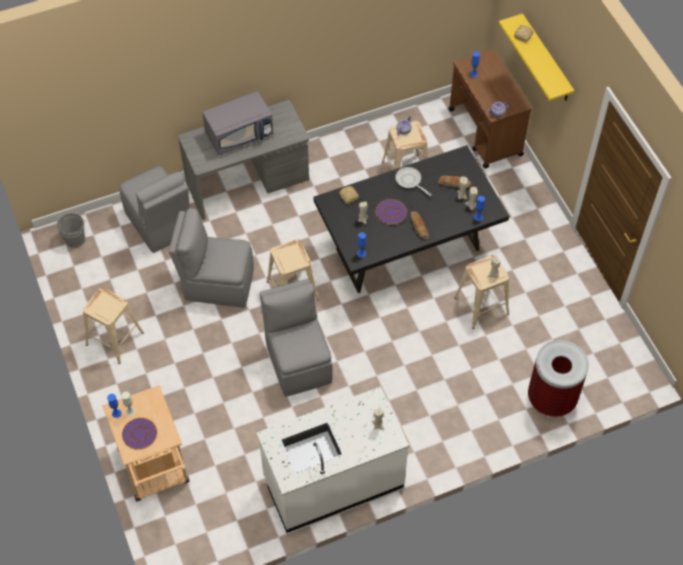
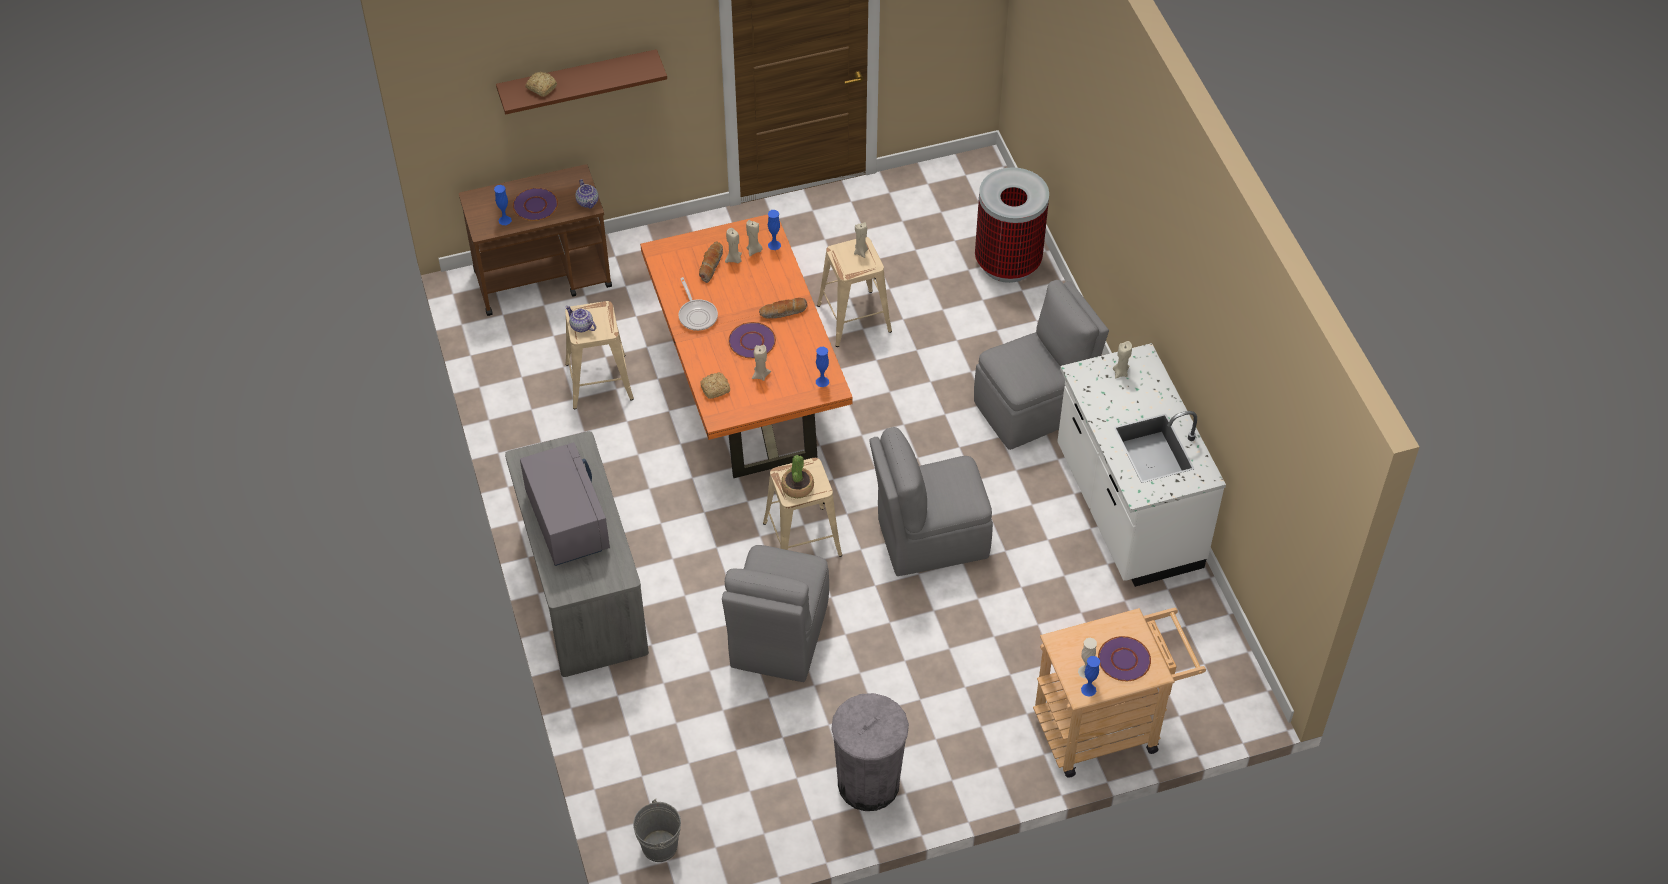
camera: 85 degrees left, 5 degrees down
(114, 339) = (868, 783): beige stool -> grey trash can
(159, 224) = (648, 716): grey chair -> grey chair (1033, 408)
(286, 254) = (797, 487): none -> potted plant
(406, 251) = (748, 393): black dining table -> orange dining table
(410, 181) = (697, 315): frying pan -> frying pan turned 75 degrees counterclockwise
(489, 87) = (535, 205): none -> purple plate
(546, 59) = (578, 79): yellow shelf -> brown shelf

